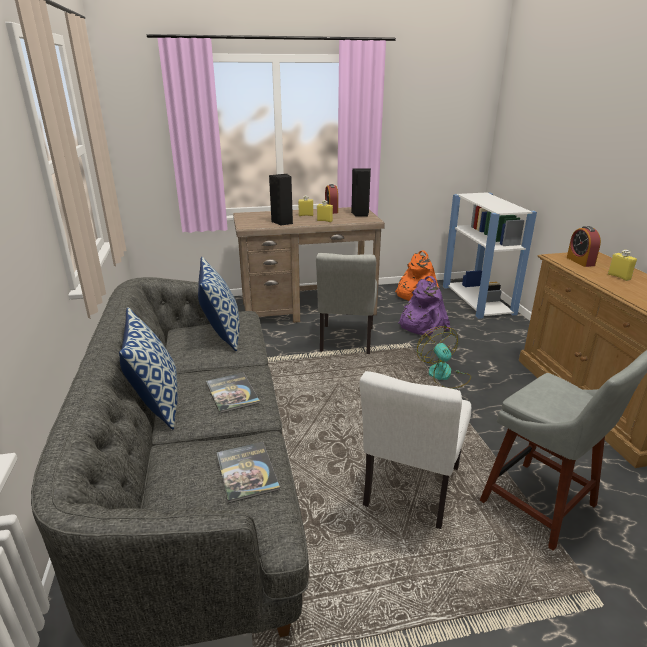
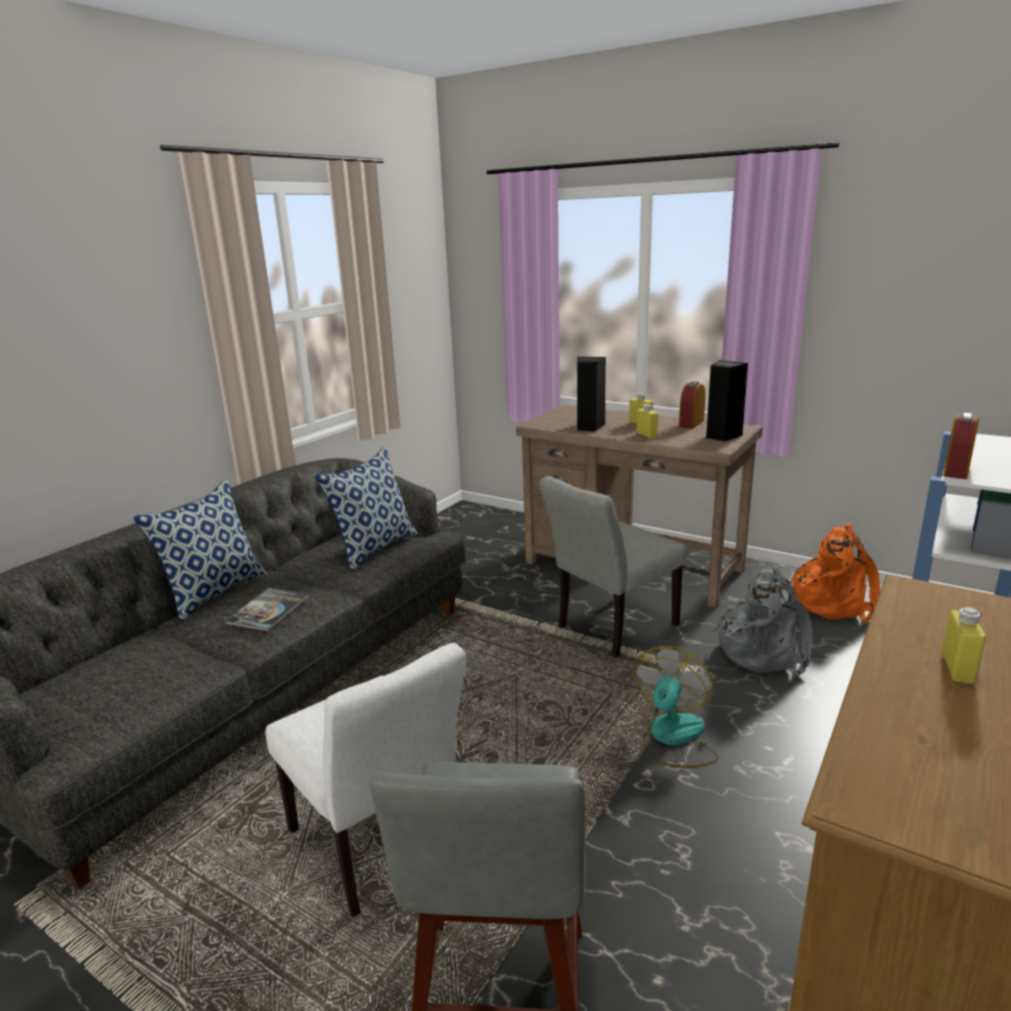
camera: 45 degrees right, 5 degrees down
(247, 472) = (142, 687): book -> none
(409, 492) = (380, 849): white chair -> white chair turned 105 degrees counterclockwise
(421, 325) = (763, 650): purple backpack -> grey backpack
(580, 261) = (944, 612): alarm clock -> alarm clock (956, 470)

